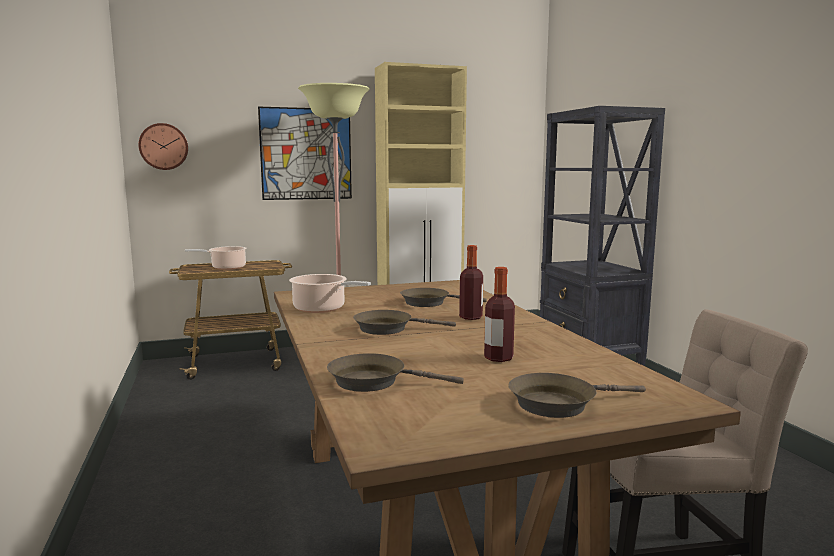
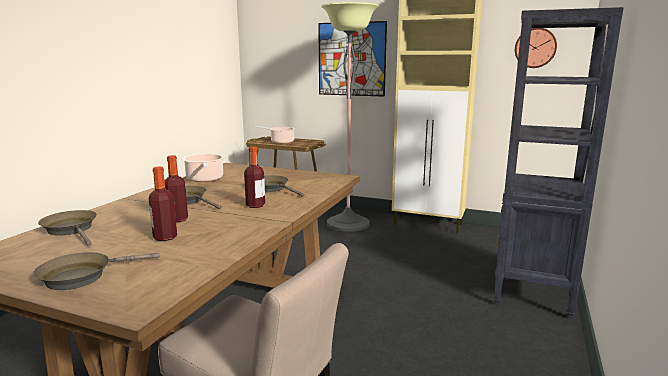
camera: 40 degrees right, 5 degrees up
(164, 146) = (261, 54): wall clock -> wall clock (535, 48)
(448, 344) = (177, 219): none -> bottle
(558, 403) = (82, 276): brown frying pan -> brown frying pan turned 60 degrees counterclockwise

